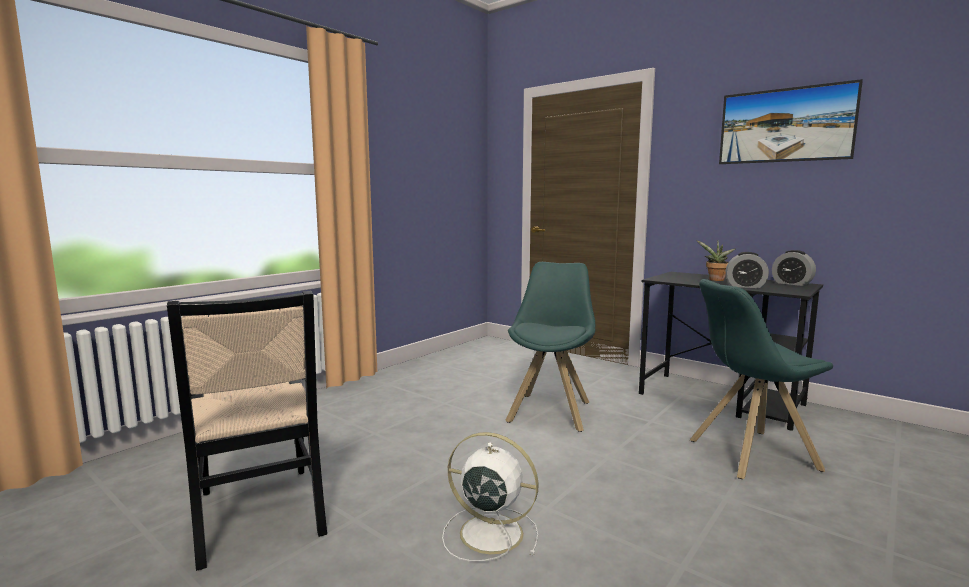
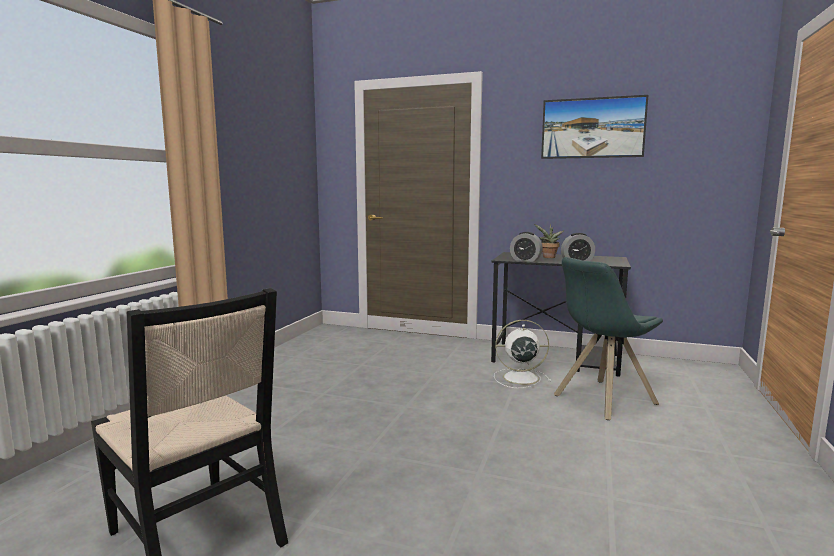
camera: 20 degrees left, 0 degrees up
(488, 533) = (443, 505): white fan -> white fan (519, 378)
(550, 411) = (427, 387): turquoise chair -> none
(792, 283) = (605, 257): alarm clock -> alarm clock (525, 260)

